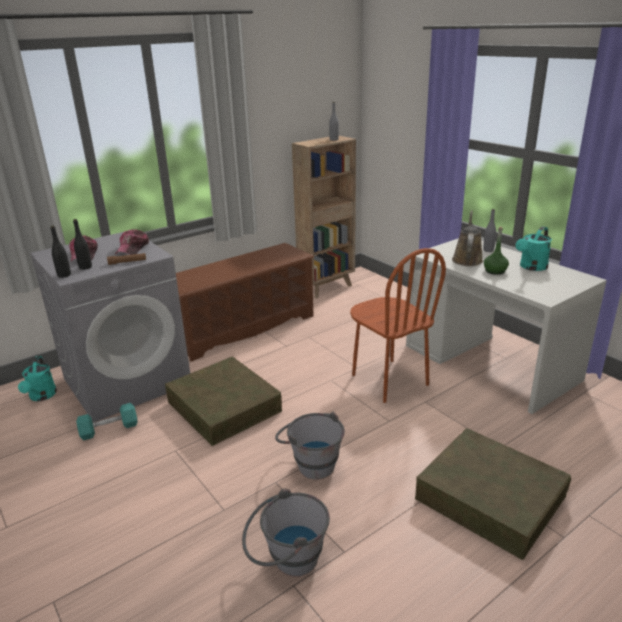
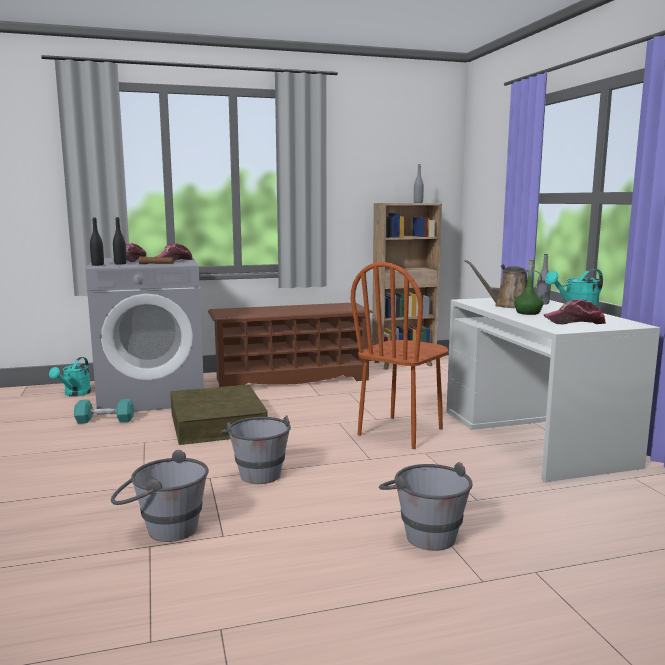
camera: 20 degrees right, 15 degrees down
(389, 380) = (401, 432): brown chair -> brown chair turned 45 degrees clockwise
(467, 259) = (508, 305): brown watering can -> brown watering can turned 105 degrees counterclockwise
(490, 497) = (423, 532): brown storage box -> grey bucket
(544, 282) = (575, 322): none -> cap

